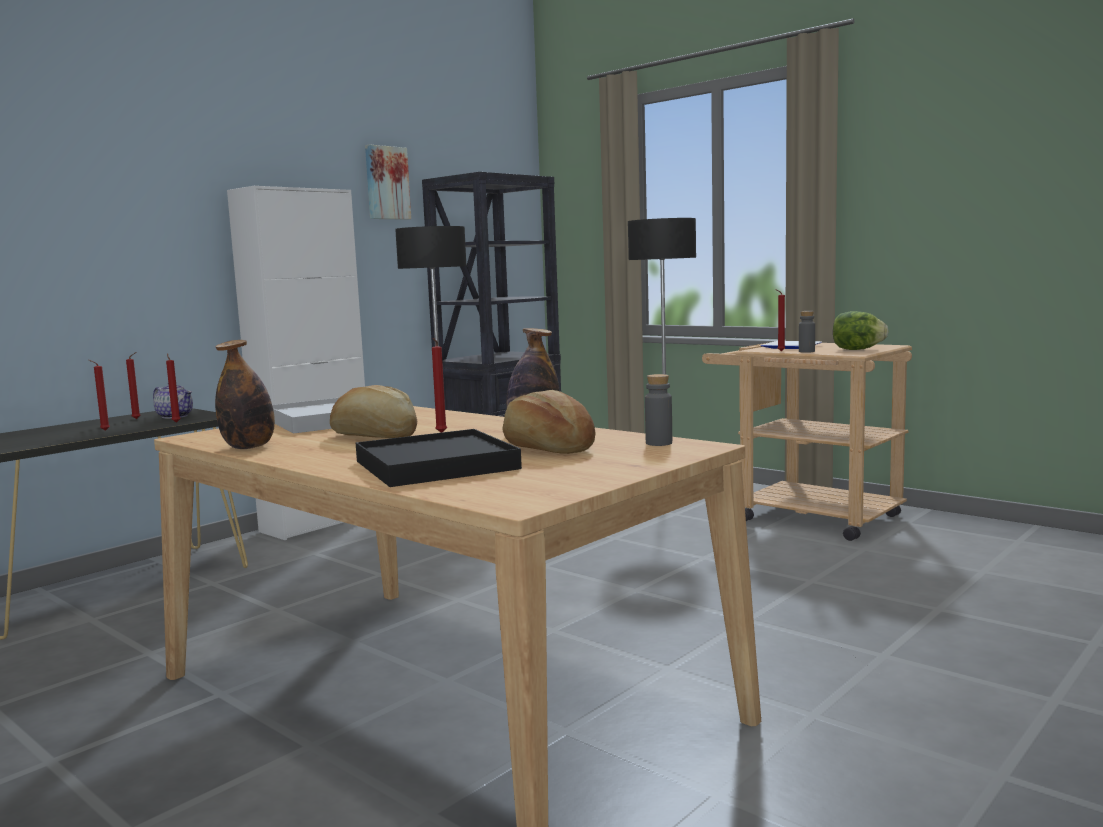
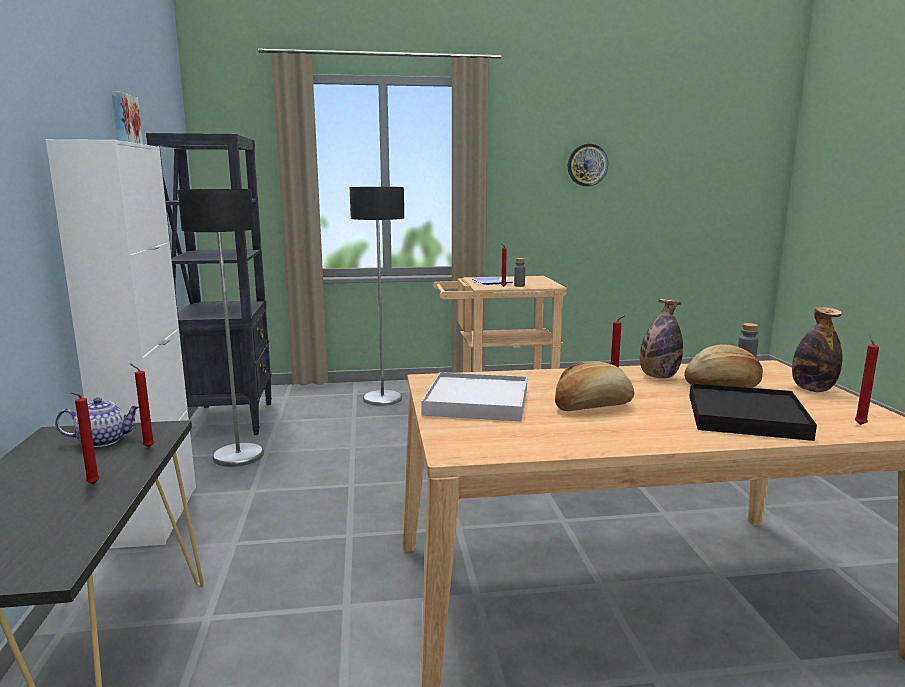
camera: 50 degrees left, 5 degrees up
(138, 419) = (59, 457): red candle -> red candle (859, 424)
(249, 447) = (564, 444): bottle -> bottle (812, 389)
(857, 350) = (538, 282): lettuce -> none
(1012, 164) = (587, 165): none -> wall clock

